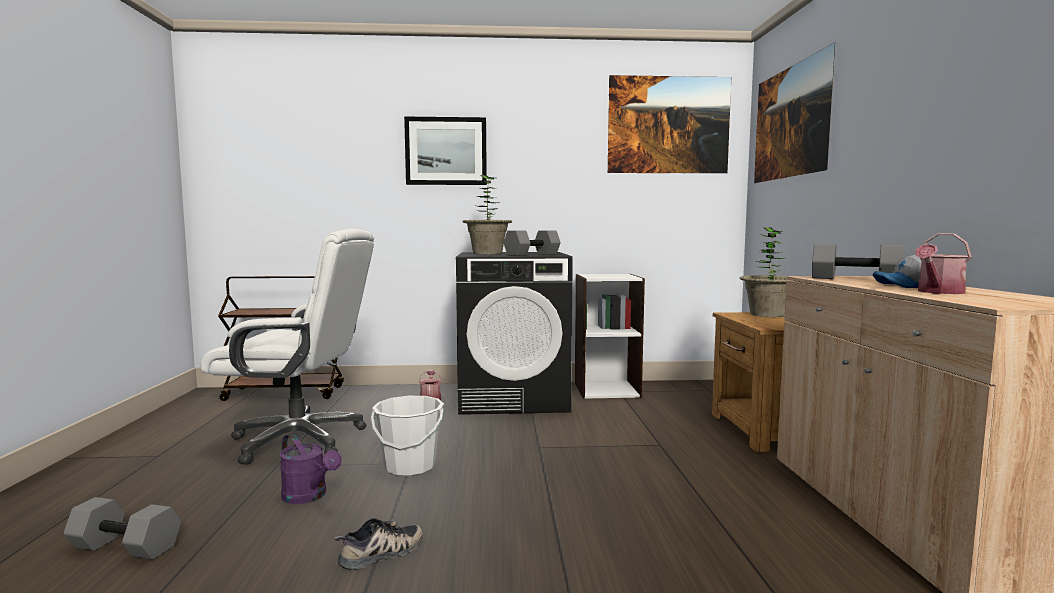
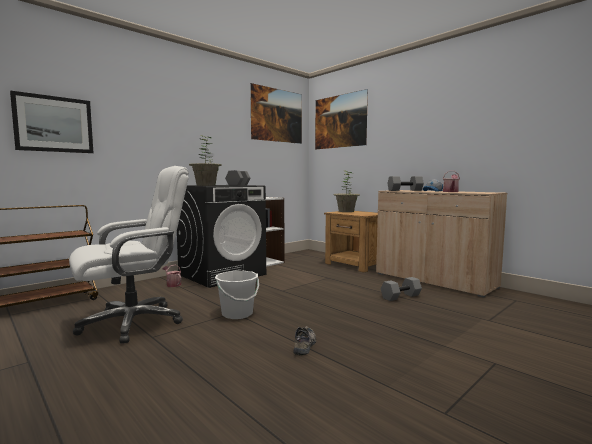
camera: 40 degrees left, 0 degrees up
(127, 546) = (152, 399): grey dumbbell -> grey dumbbell (400, 296)
(309, 496) = (213, 341): purple watering can -> none
(446, 151) = (160, 116): picture -> picture (54, 124)

